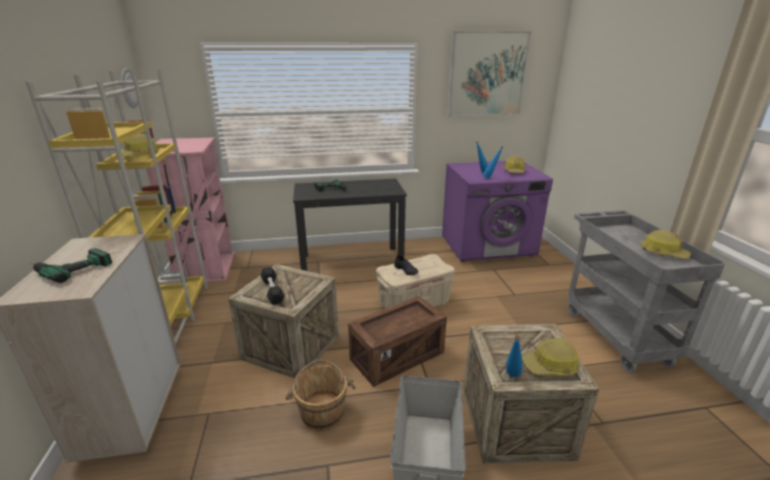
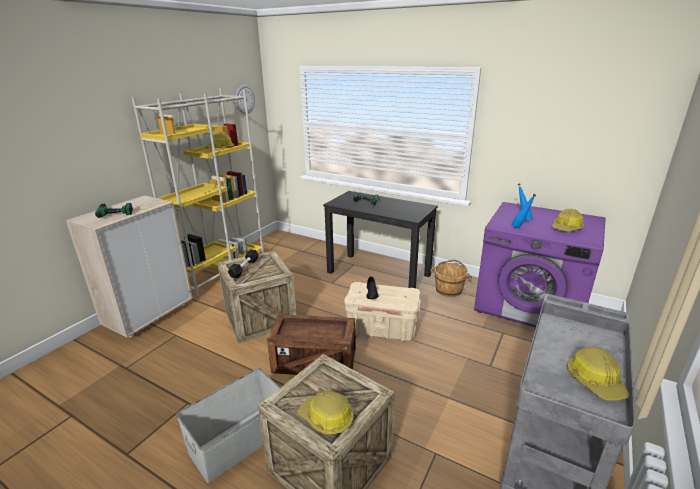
camera: 40 degrees right, 0 degrees up
(205, 268) = (278, 242): pink bookcase -> none
(322, 411) = (225, 369): brown bucket -> brown bucket (449, 289)
(486, 74) = (565, 106): picture -> none
(511, 378) = (284, 406): blue bottle -> none

